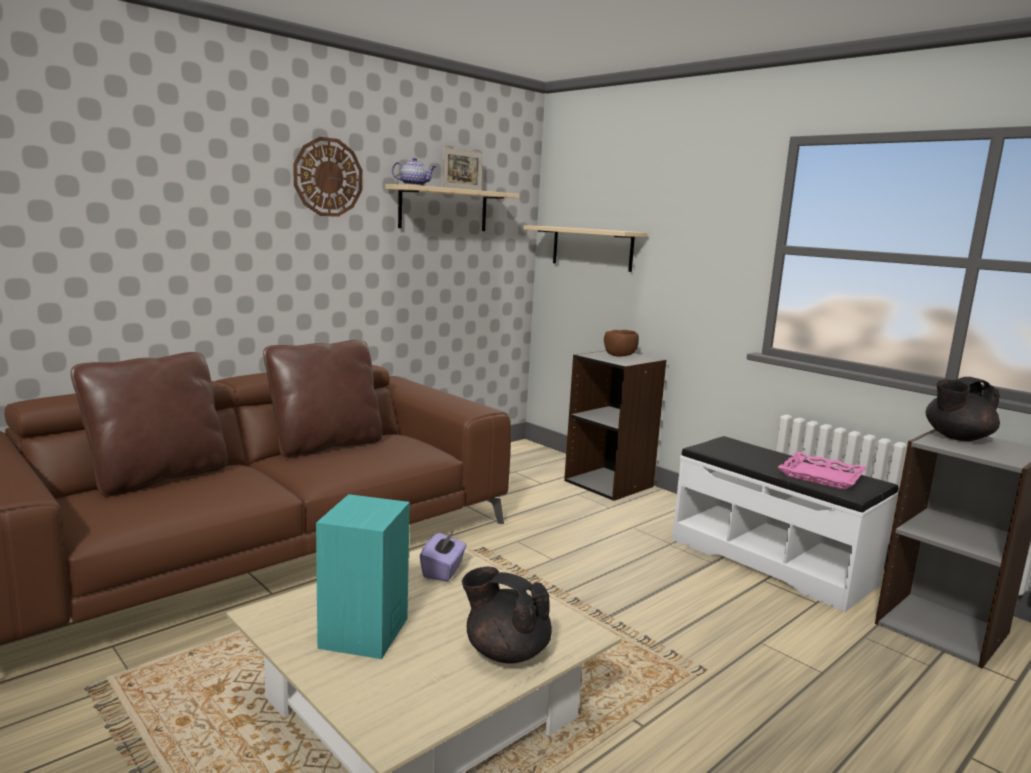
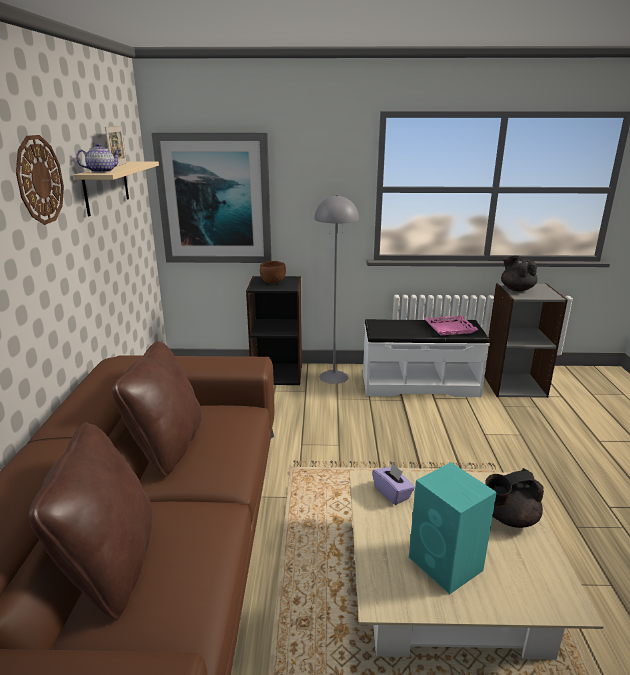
camera: 45 degrees left, 10 degrees up
(592, 248) = (215, 199): beige shelf -> picture
(668, 510) = (334, 377): none -> grey floor lamp
(956, 437) = (516, 289): black teapot -> black teapot turned 135 degrees clockwise

